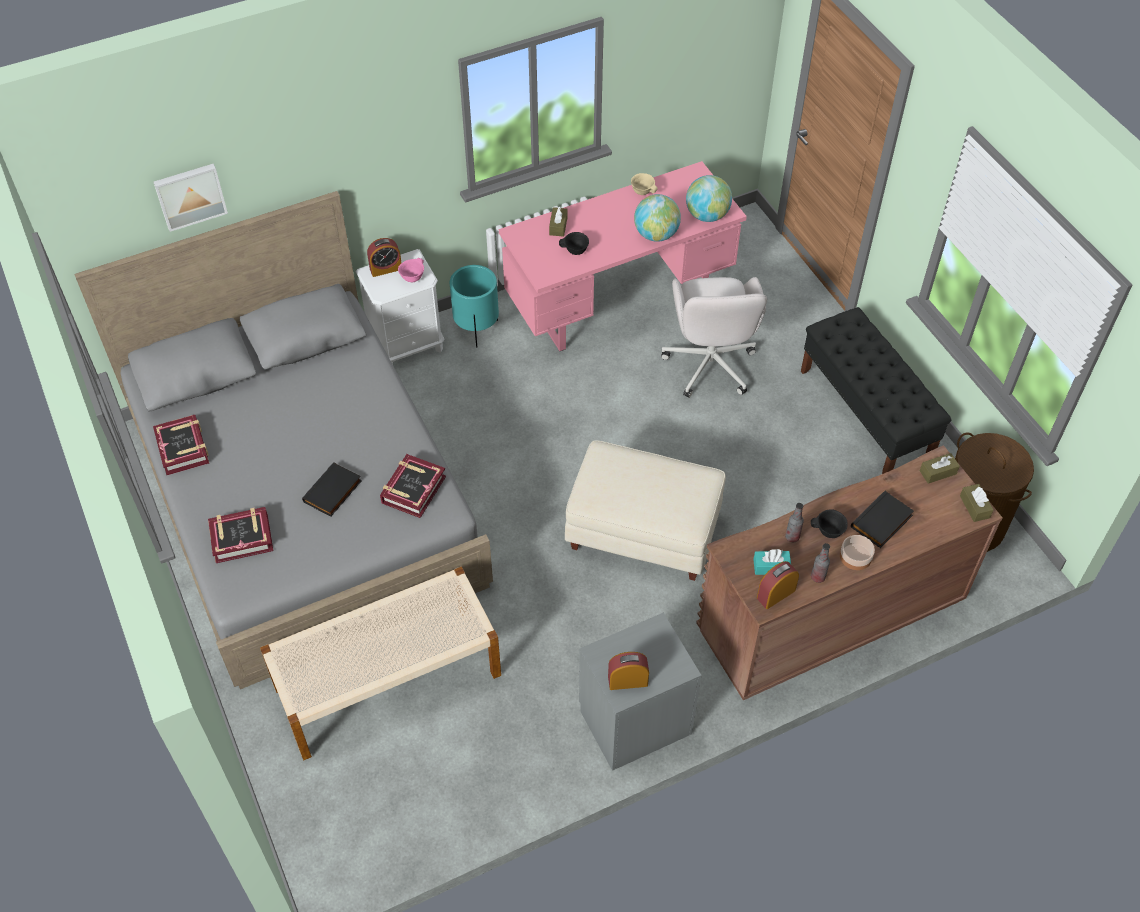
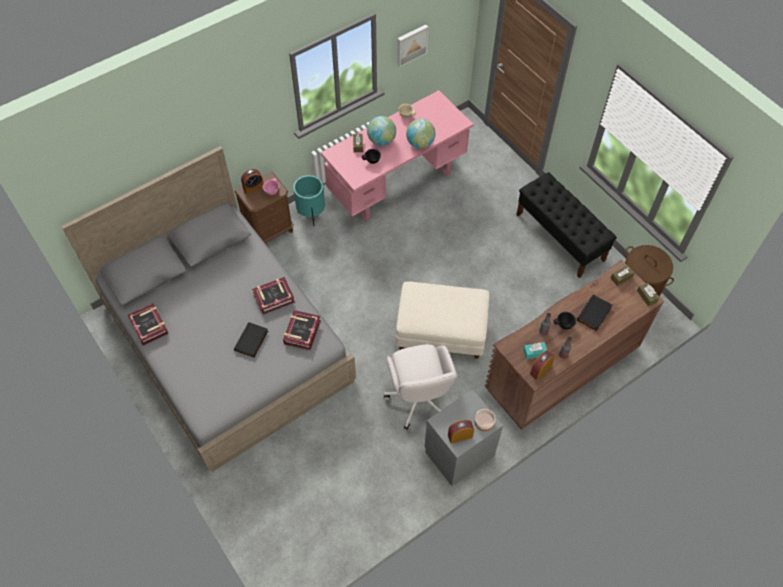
camera: 10 degrees left, 5 degrees up
(190, 195) = (129, 165): picture -> picture (411, 44)
(242, 538) = (200, 380): book -> book (274, 297)
(387, 680) = (303, 451): beige bench -> none
(407, 345) = (270, 230): white nightstand -> brown nightstand
(707, 215) = (449, 126): globe -> globe (381, 140)
(709, 365) = (460, 218): white office chair -> white office chair (418, 399)
(855, 556) = (583, 338): bowl -> bowl (484, 421)

